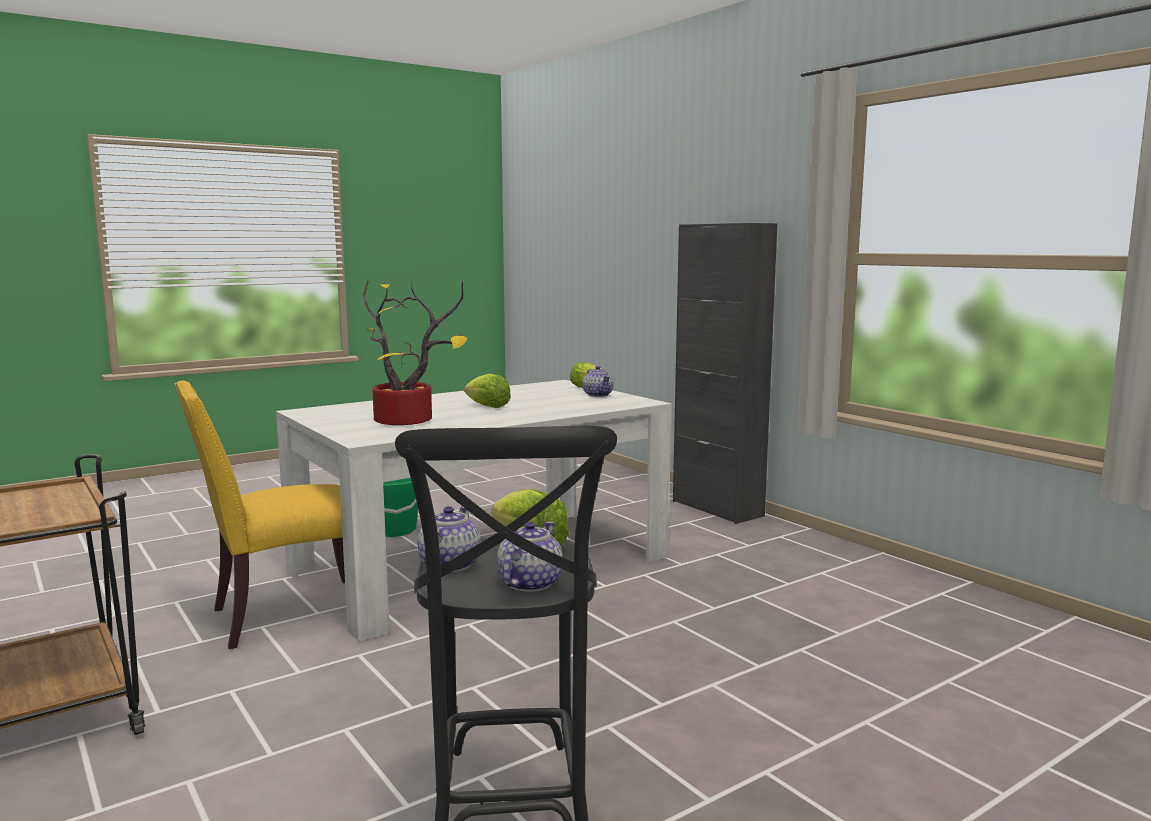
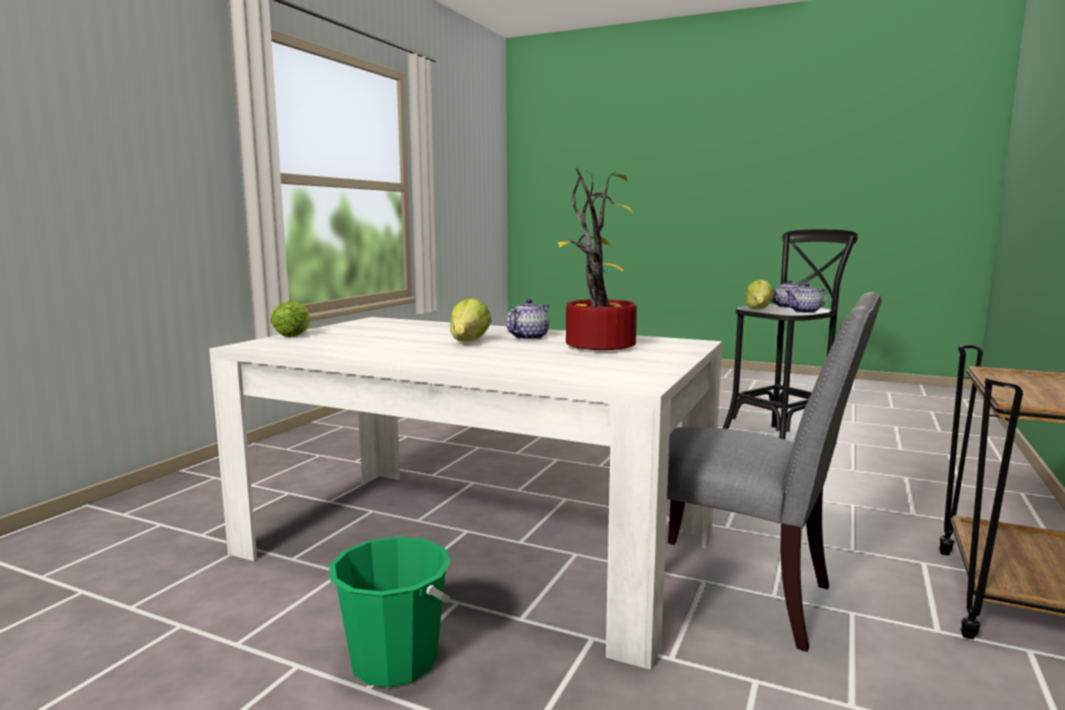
camera: 120 degrees left, 0 degrees up
(286, 616) = (737, 594): yellow chair -> grey chair
(598, 395) = (345, 329): teapot -> teapot (528, 338)
(717, 508) = (190, 480): black cabinet -> none

